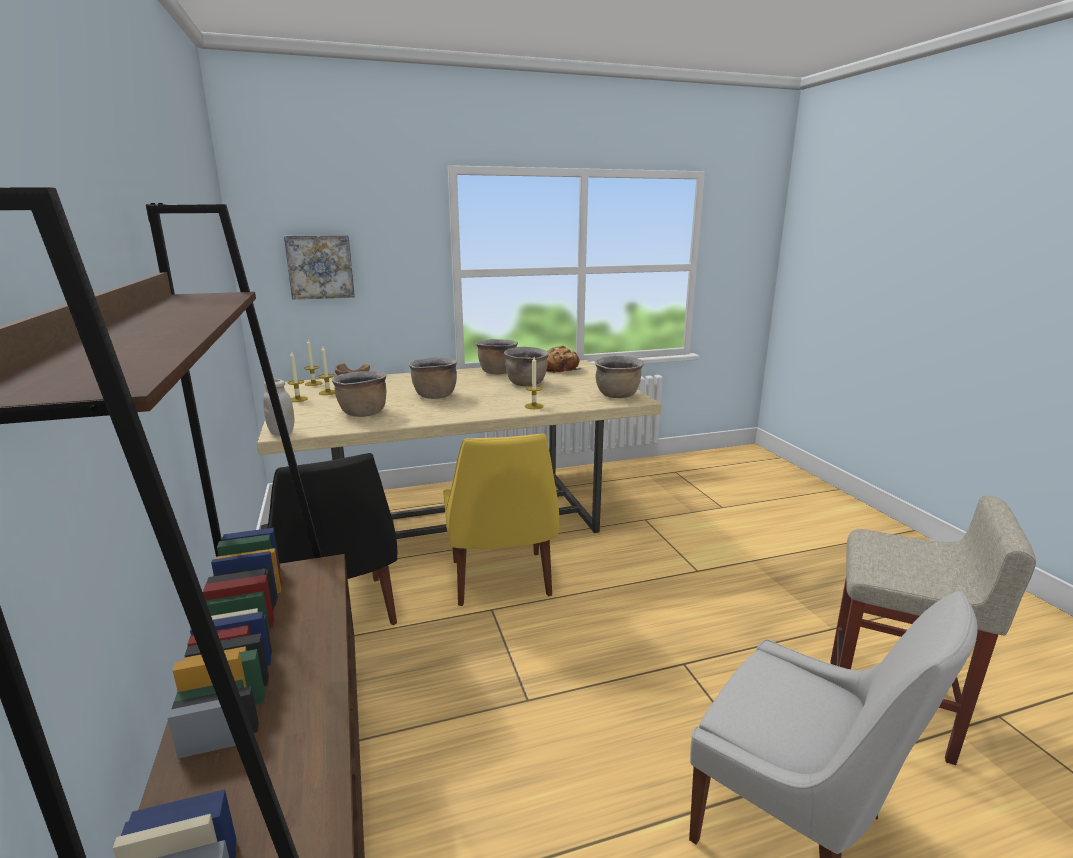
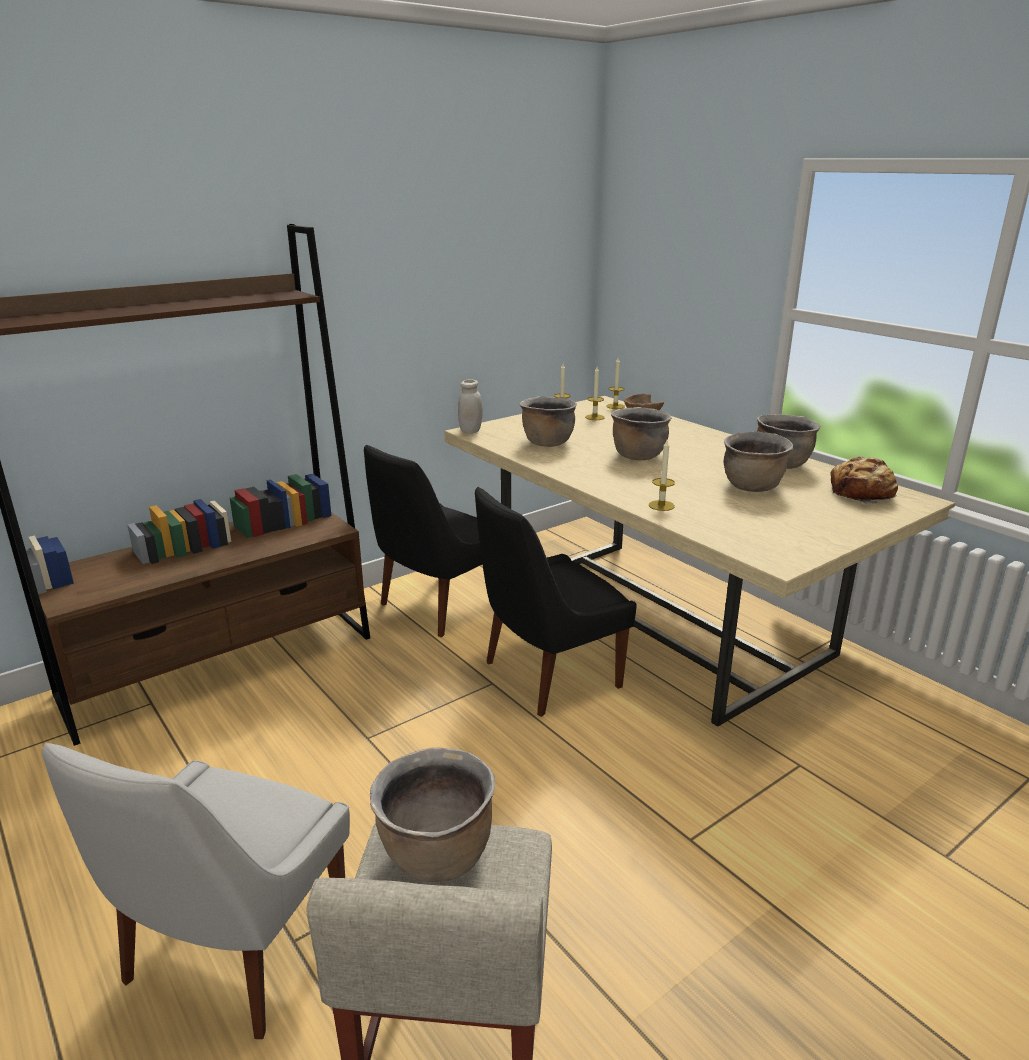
camera: 70 degrees right, 5 degrees up
(320, 266) = (656, 280): picture -> none
(501, 580) = (547, 676): yellow chair -> black chair
(617, 396) = (778, 547): brown cooking pot -> brown cooking pot (436, 855)

